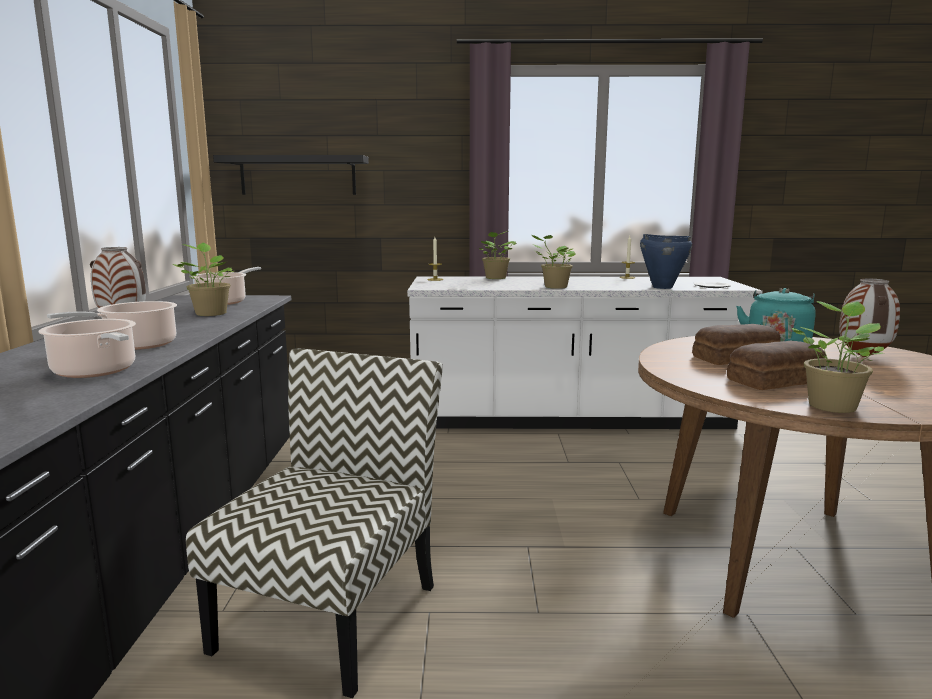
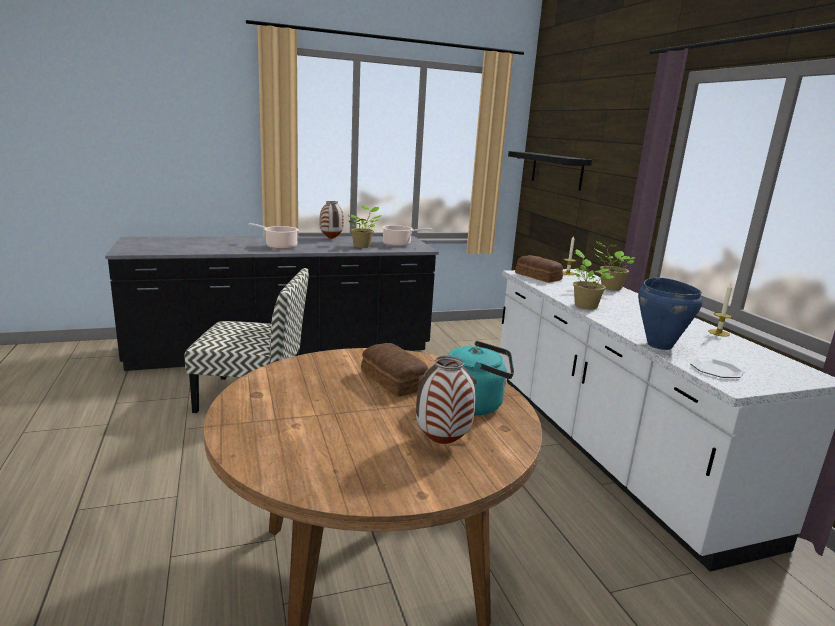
camera: 70 degrees right, 5 degrees up
(96, 371) = (231, 248): cooking pot -> none
(777, 381) = (319, 389): bread -> bread (538, 277)
(832, 405) = (249, 400): potted plant -> none

